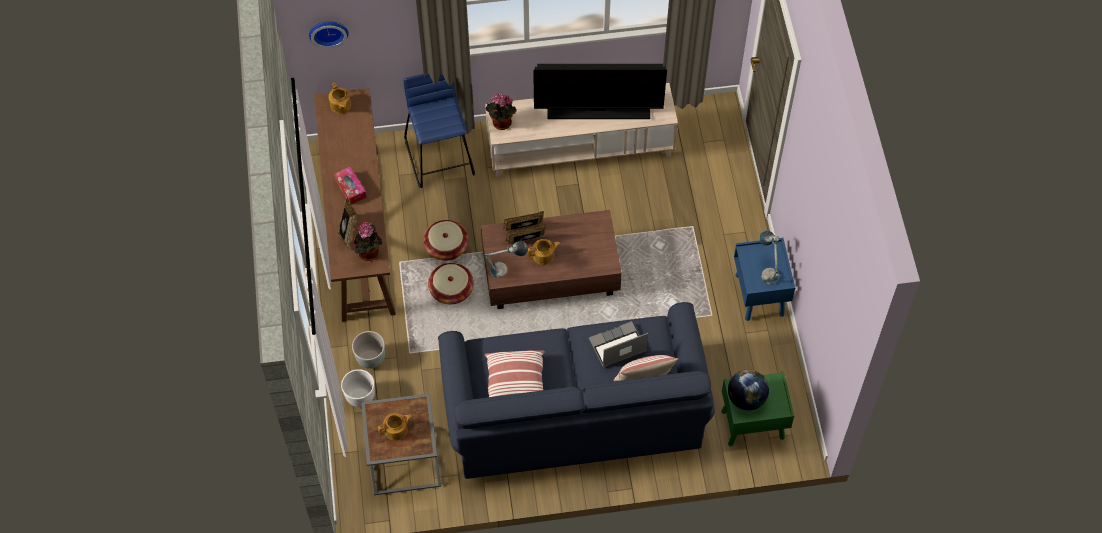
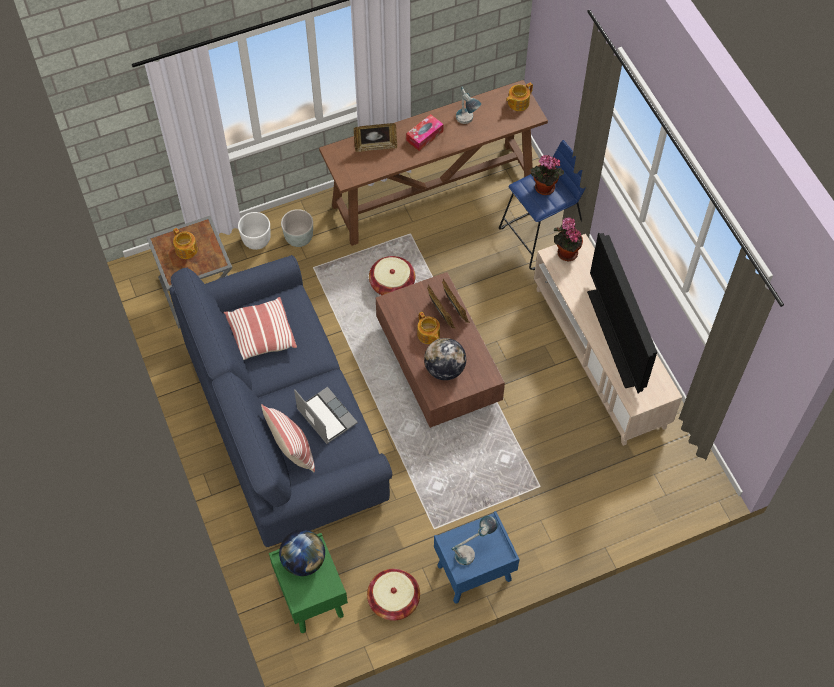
camera: 75 degrees right, 0 degrees up
(328, 31) = (551, 34): wall clock -> none
(369, 254) = (355, 170): potted plant -> potted plant (543, 189)
(446, 247) = (439, 268): basket -> basket (393, 600)
(506, 270) = (401, 306): table lamp -> table lamp (467, 123)
(583, 252) = (444, 369): none -> globe

